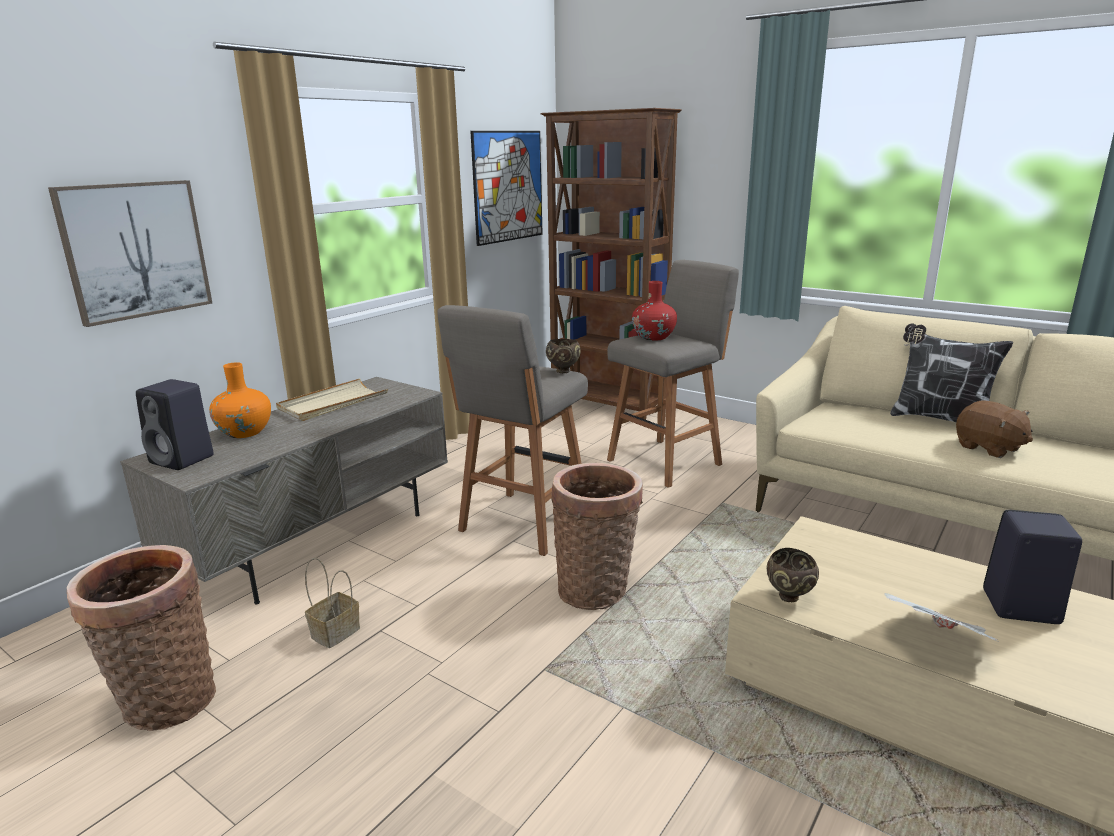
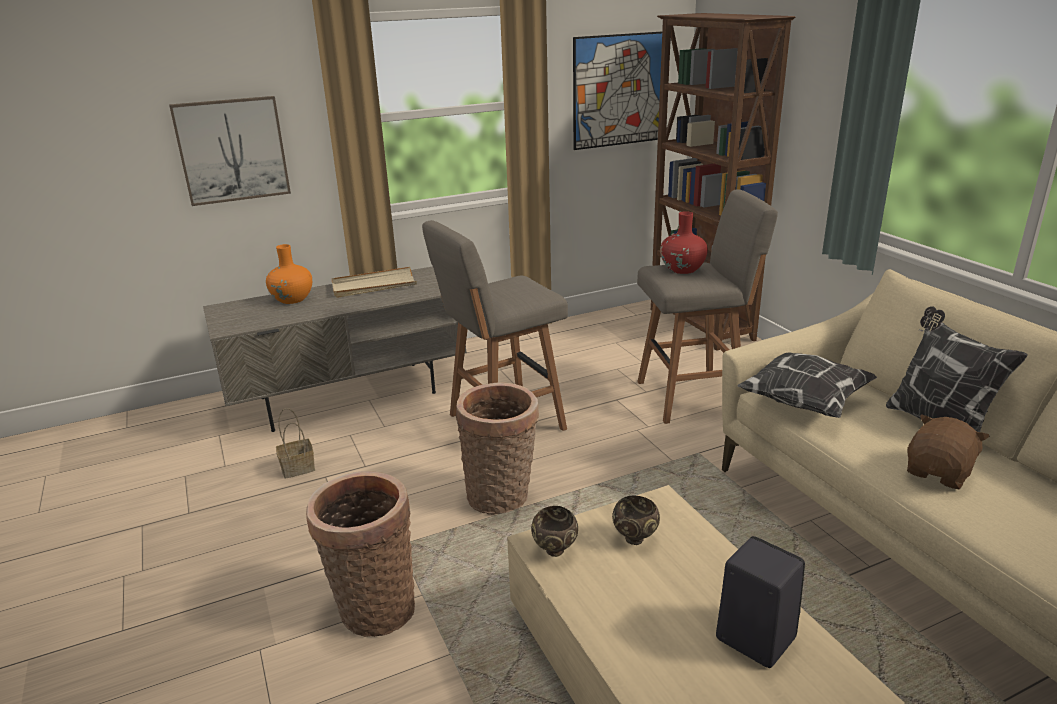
camera: 30 degrees right, 5 degrees up
(163, 701) = (172, 480): basket -> basket (373, 607)
(183, 459) = (235, 313): black speaker -> none
(563, 371) = (545, 292): brown bowl -> brown bowl (635, 539)
(834, 424) = (802, 401): none -> pillow
(940, 642) = (628, 636): newspaper -> none
(988, 448) = (939, 473): brown plush toy -> brown plush toy turned 135 degrees counterclockwise

